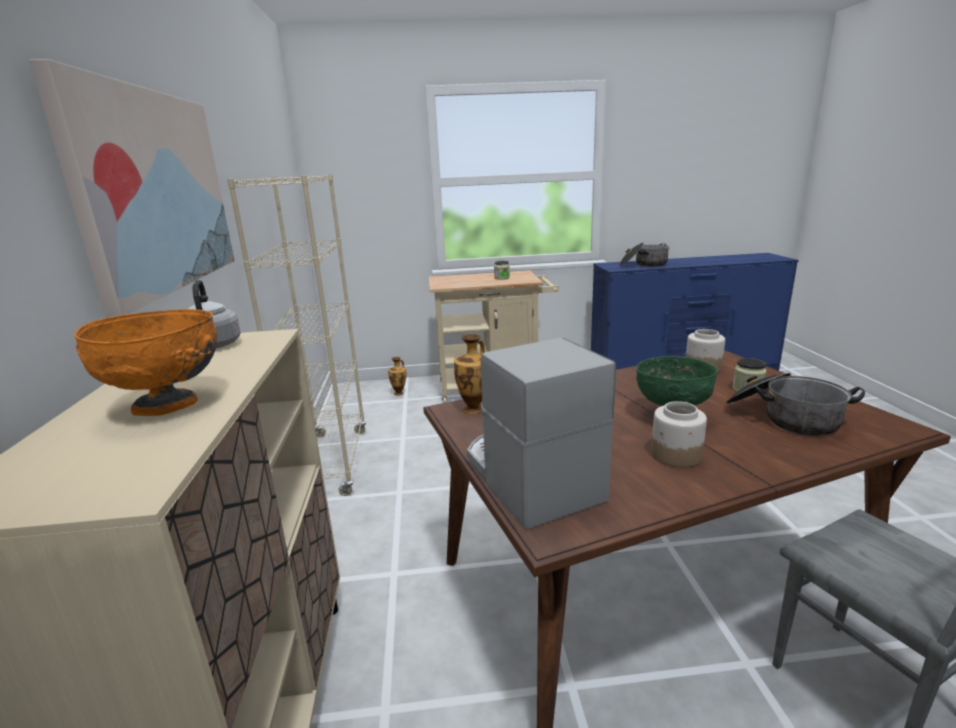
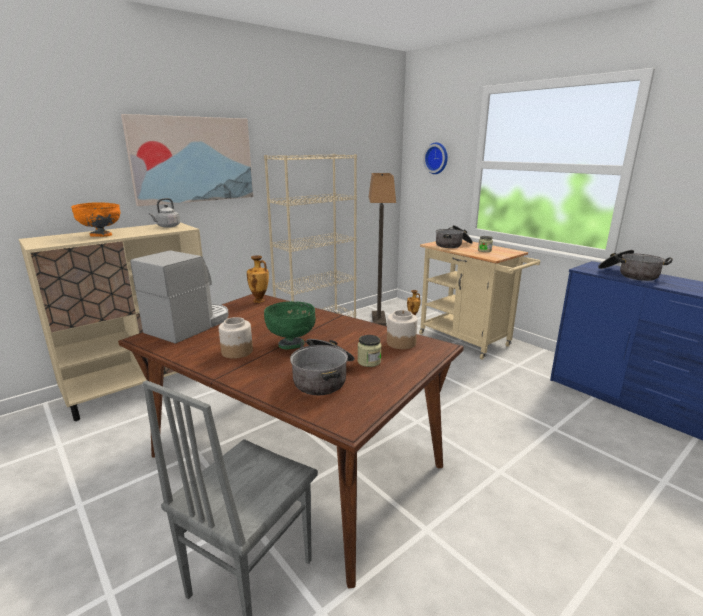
camera: 55 degrees right, 0 degrees up
(368, 179) = (437, 158): none -> wall clock
(372, 413) = (379, 319): none -> floor lamp
(459, 281) = (453, 245): none -> cooking pot

